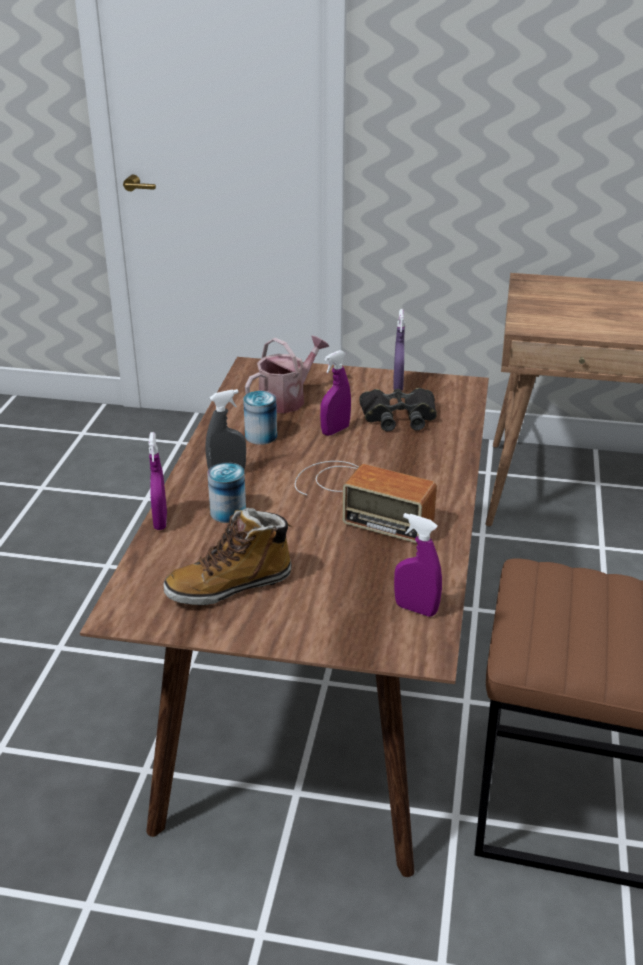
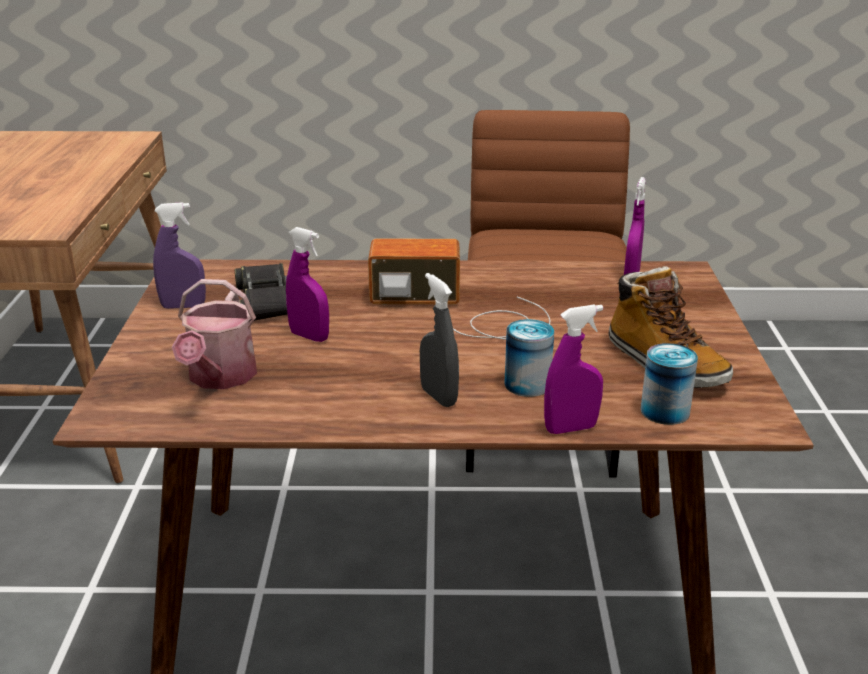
camera: 100 degrees left, 5 degrees down
(261, 436) = (332, 385): can -> can (665, 411)
(287, 399) = (219, 377): watering can -> watering can turned 120 degrees counterclockwise
(360, 498) = (462, 311): radio -> radio turned 105 degrees counterclockwise

